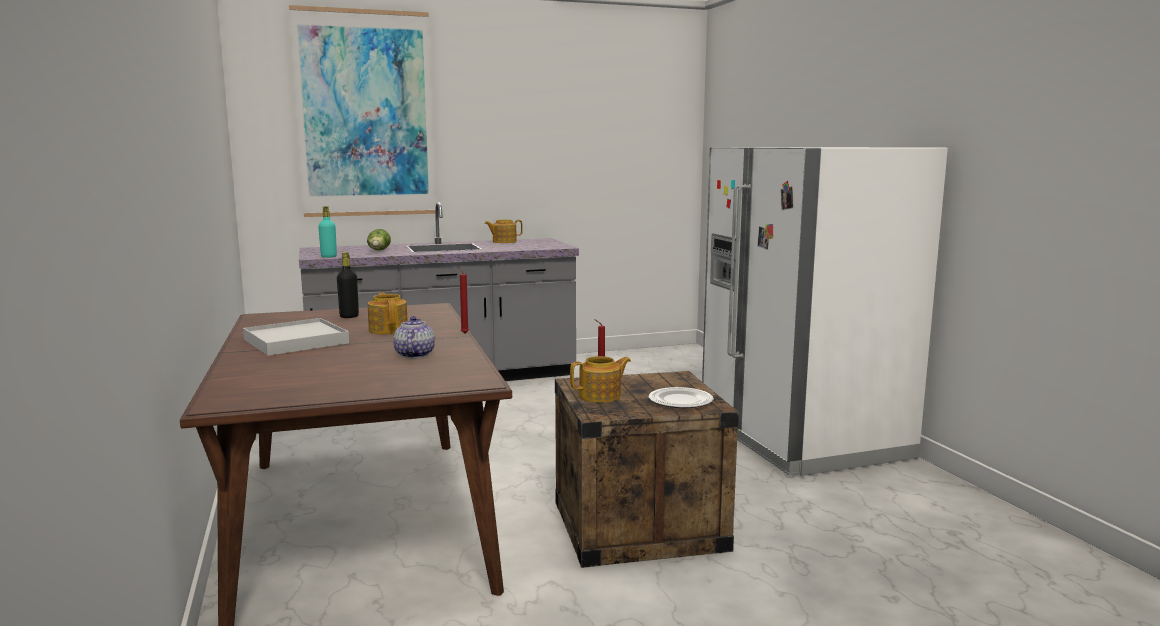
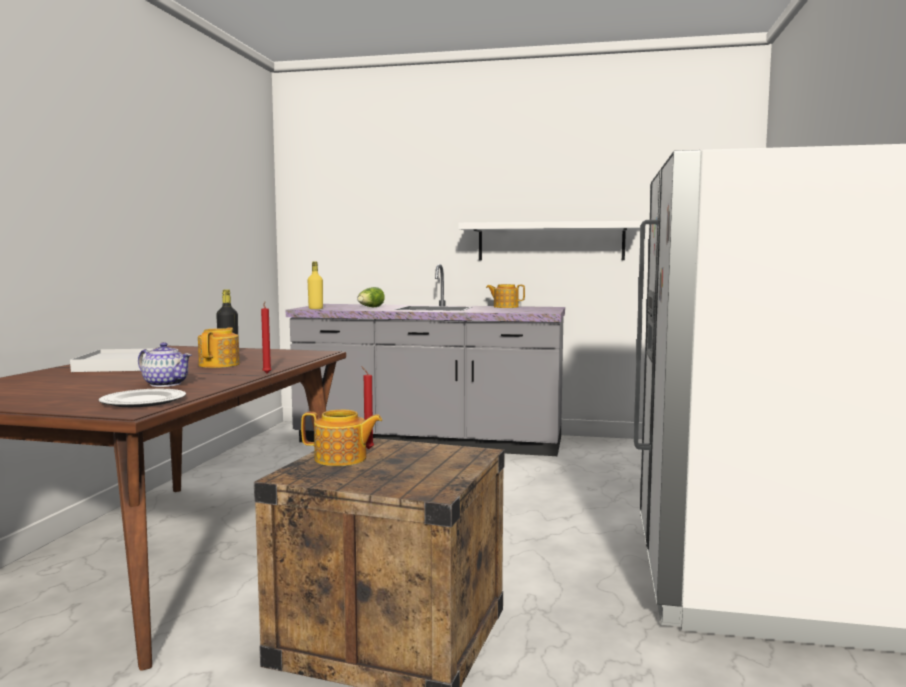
camera: 30 degrees right, 5 degrees down
(329, 256) = (315, 309): turquoise bottle -> yellow bottle
(365, 114) = (385, 182): picture -> none
(414, 355) = (165, 384): teapot -> teapot turned 90 degrees clockwise
(535, 177) = (550, 242): none -> white shelf
(681, 400) = (413, 479): plate -> plate (144, 401)

